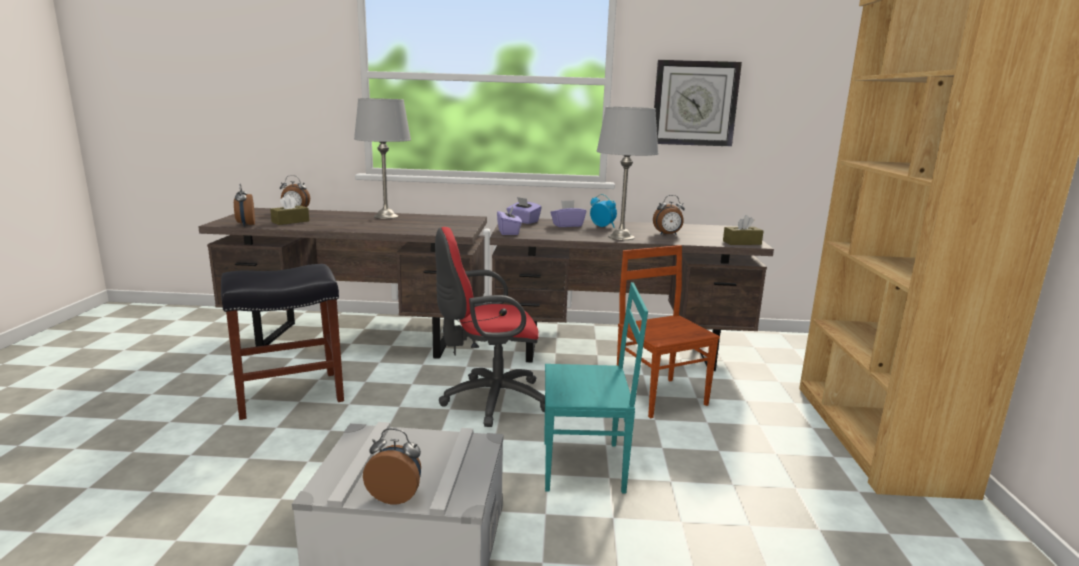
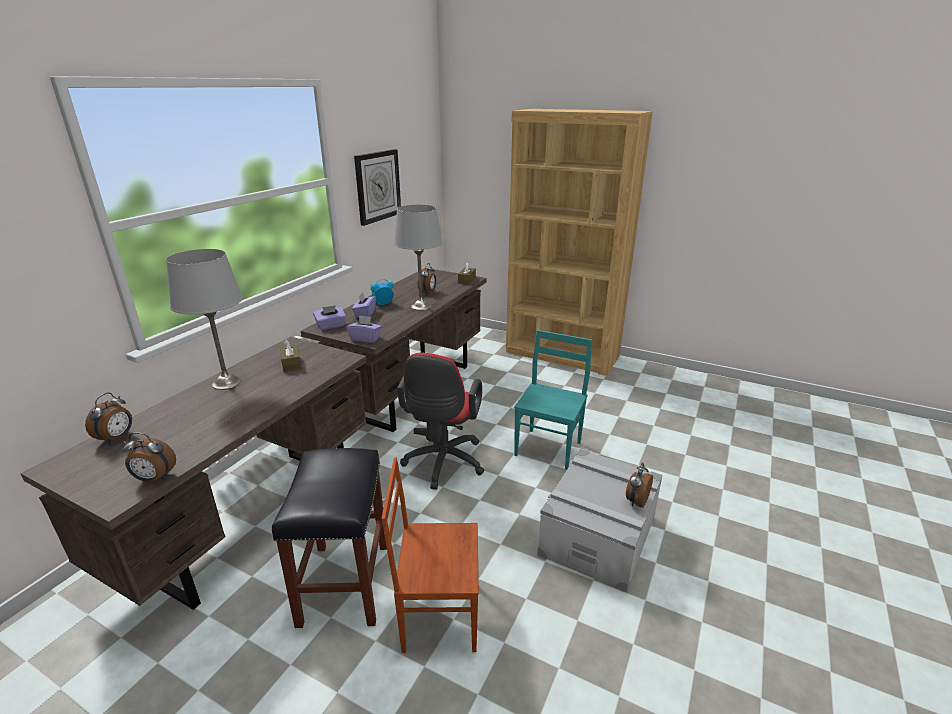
camera: 65 degrees left, 10 degrees up
(290, 221) = (177, 444): brown tissue box -> brown tissue box (291, 363)
(661, 396) = (485, 396): brown chair -> brown chair (439, 614)

